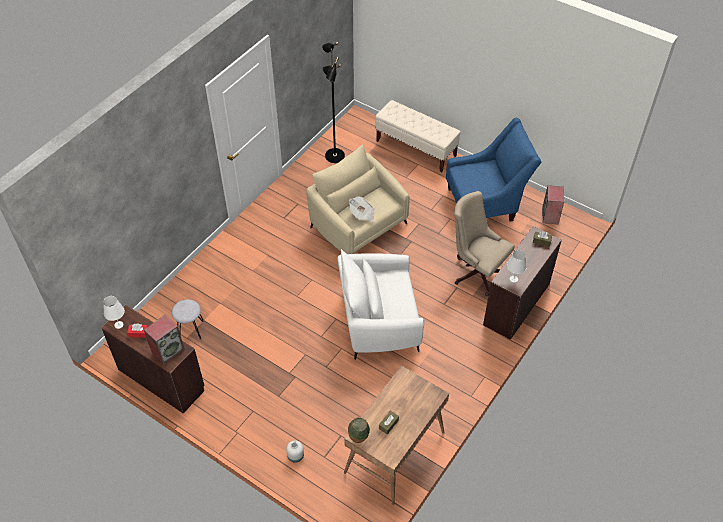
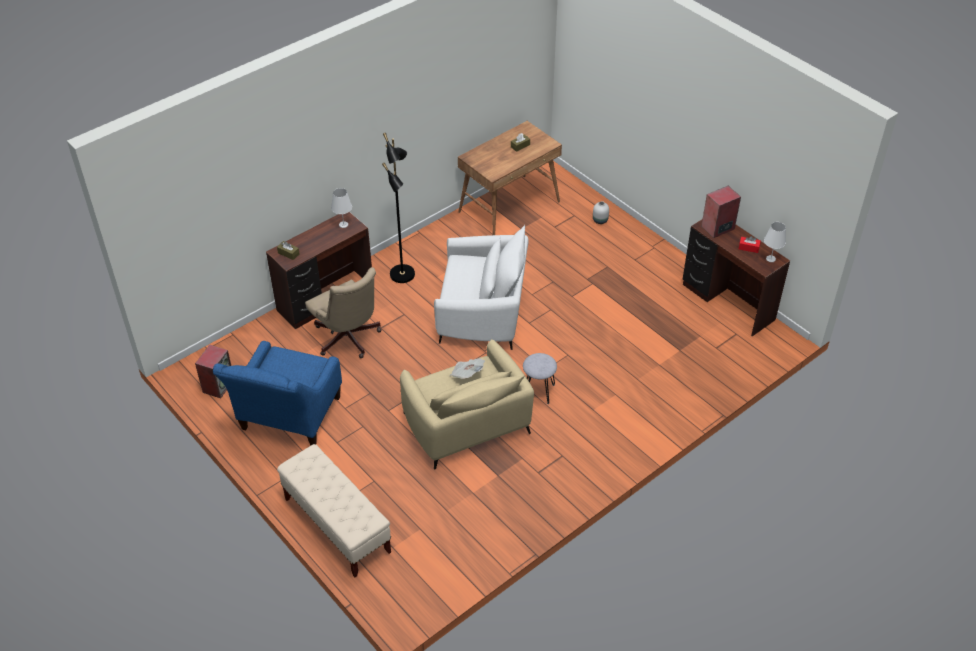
camera: 165 degrees left, 5 degrees down
(191, 329) = (694, 343): grey stool -> grey stool (538, 391)
(334, 156) = (464, 540): black floor lamp -> black floor lamp (403, 274)
(358, 439) = (549, 141): vase -> none
(485, 203) = (288, 419): blue armchair -> blue armchair turned 75 degrees counterclockwise

